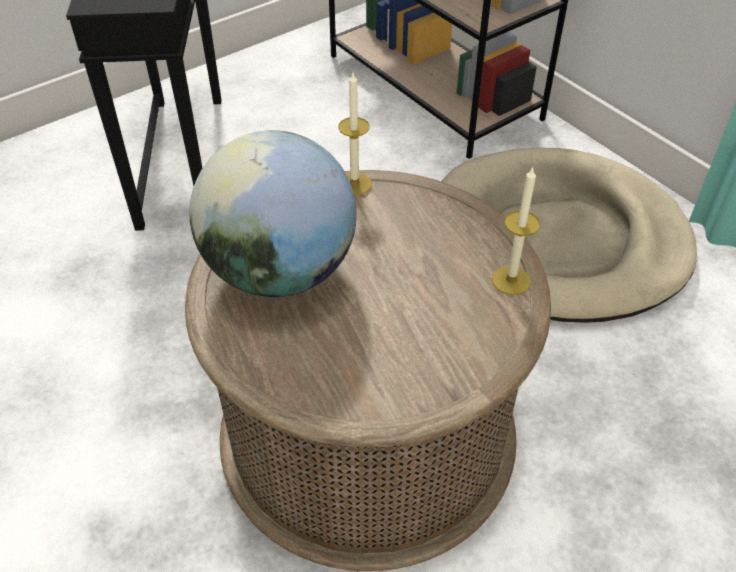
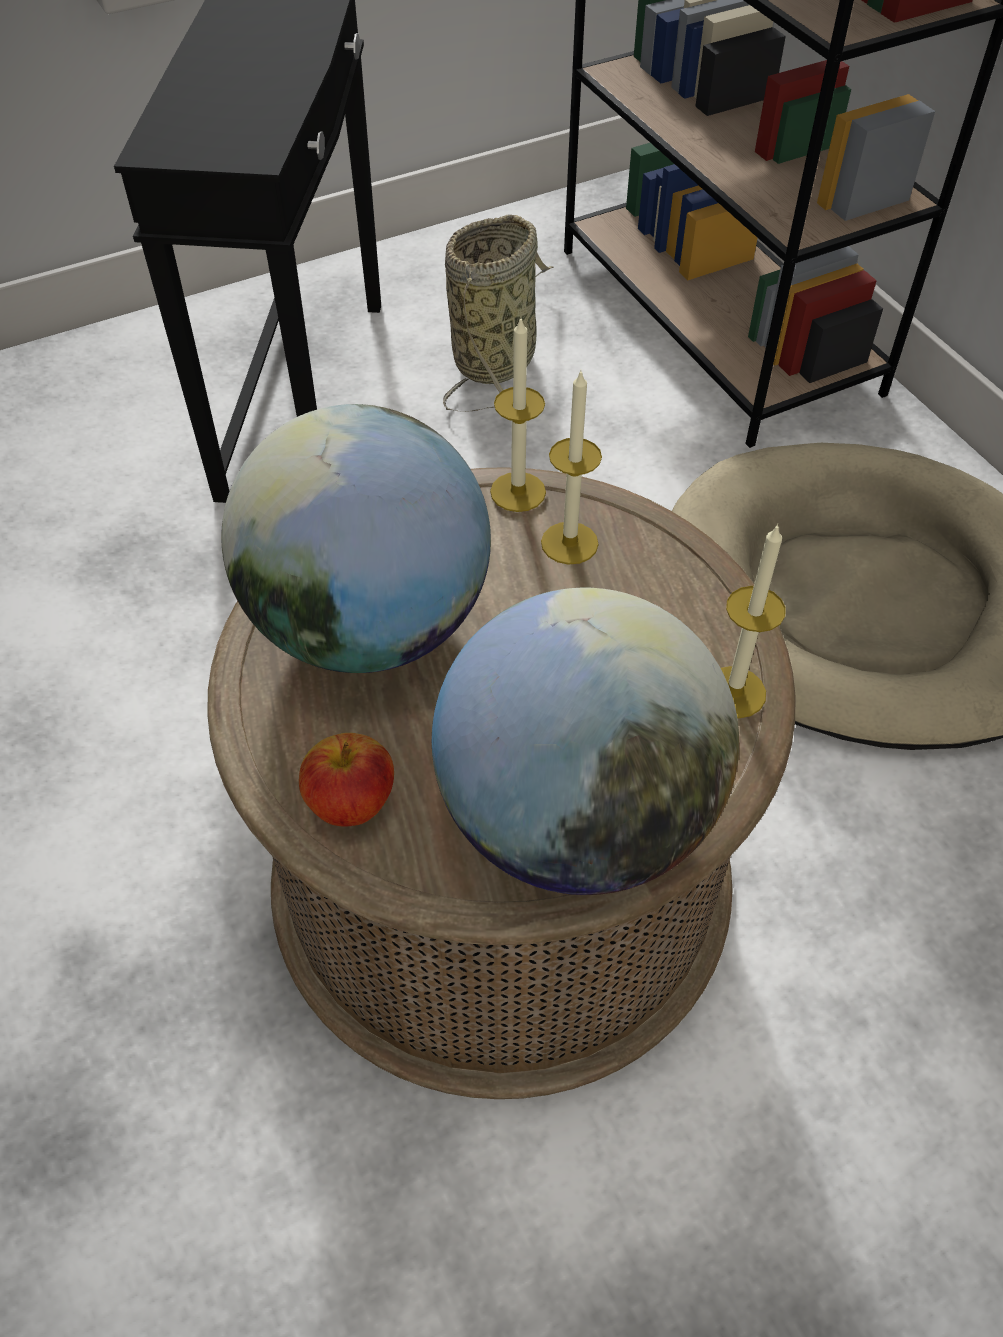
camera: 10 degrees right, 5 degrees up
(294, 375) = (351, 803): none -> apple
(302, 124) = (497, 359): none -> basket
(392, 209) = (569, 543): none -> candle
(433, 363) = (575, 816): none -> globe

